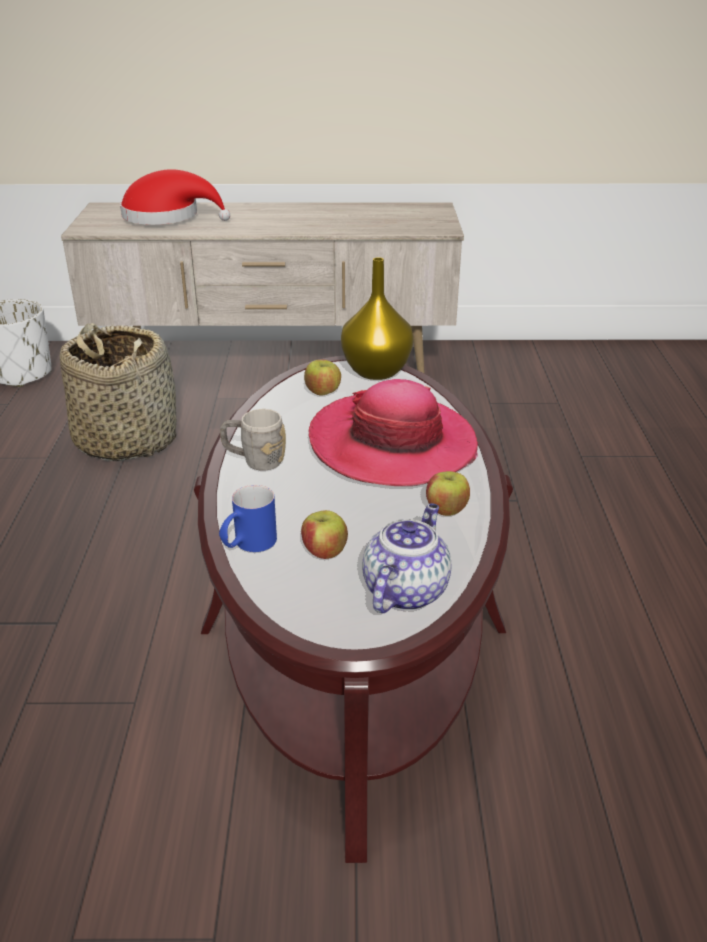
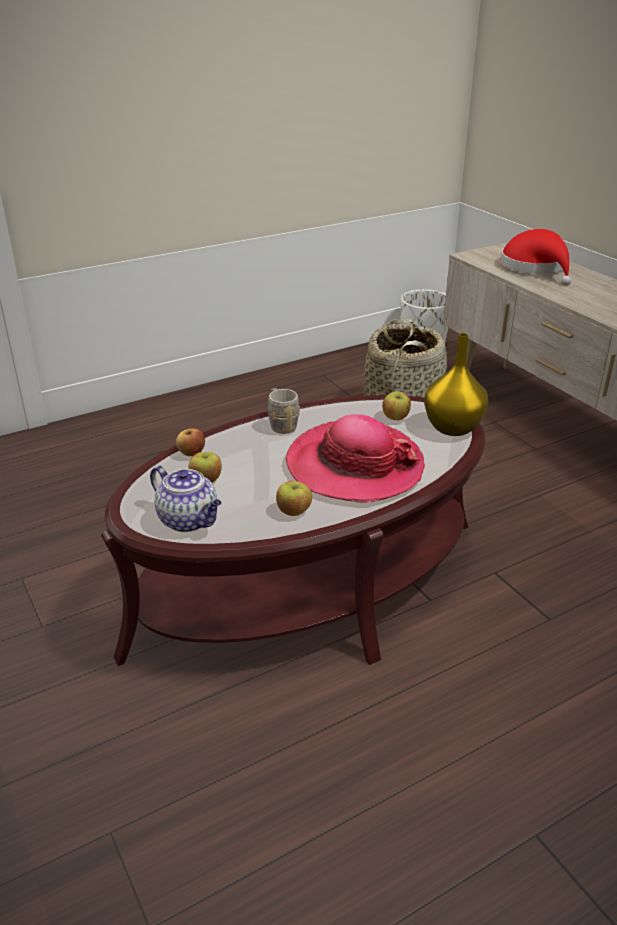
camera: 60 degrees right, 0 degrees up
(248, 545) = (191, 453): blue mug -> apple
(405, 590) = (189, 520): teapot -> teapot turned 45 degrees clockwise

